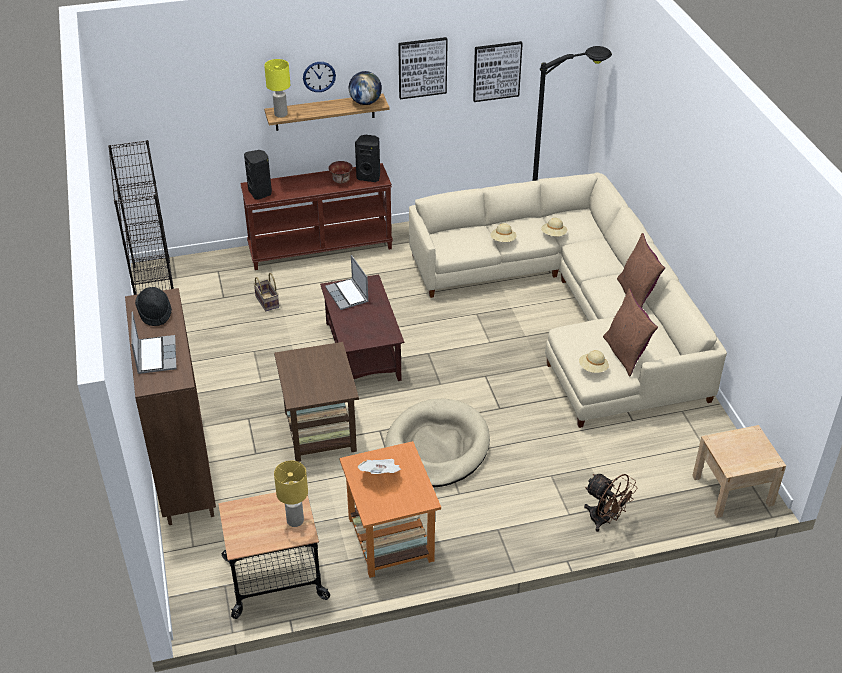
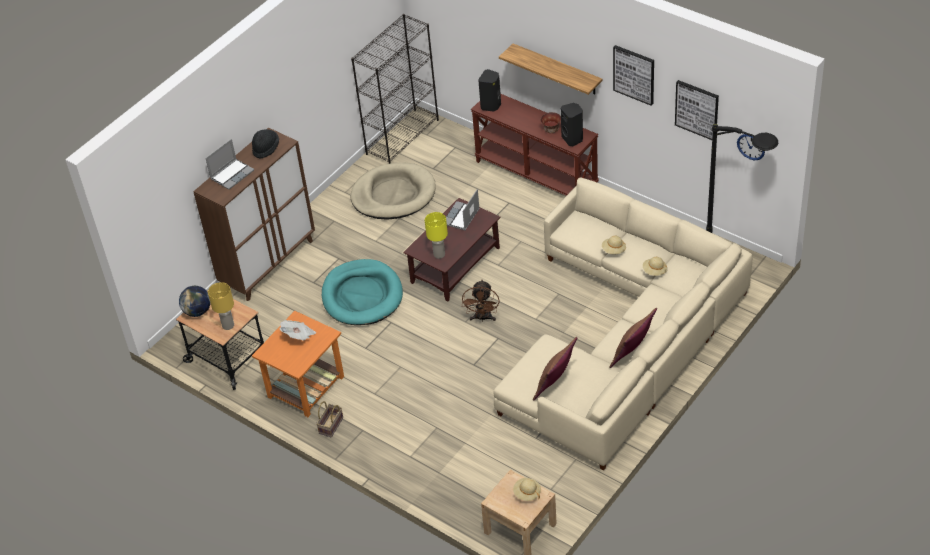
camera: 55 degrees right, 5 degrees up
(268, 302) = (452, 190): basket -> basket (331, 426)
(280, 114) = (514, 54): yellow table lamp -> yellow table lamp (439, 254)
(319, 76) = (553, 40): wall clock -> wall clock (751, 147)
(319, 430) = (362, 295): brown side table -> turquoise dog bed
(365, 102) = (579, 79): globe -> globe (197, 311)
(437, 447) = (404, 357): beige dog bed -> beige dog bed (393, 195)
(593, 368) = (522, 377): beige hat -> beige hat (527, 493)
(604, 520) = (422, 477): brown fan -> brown fan (482, 318)

